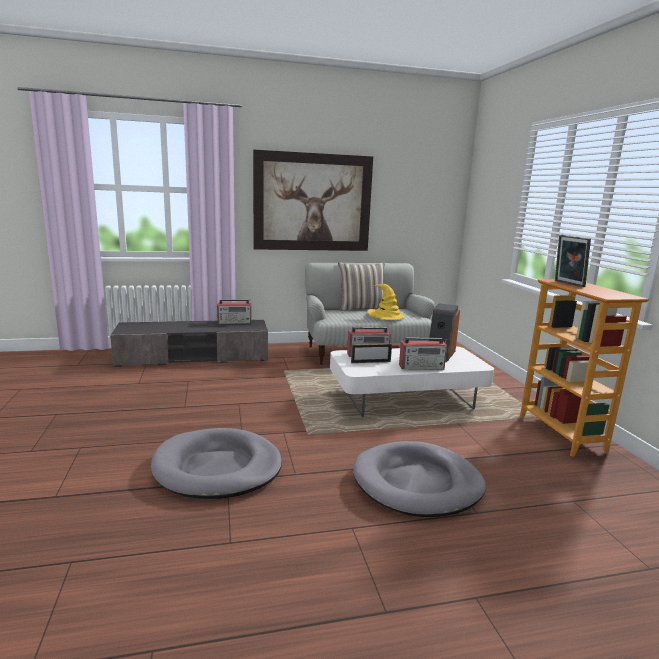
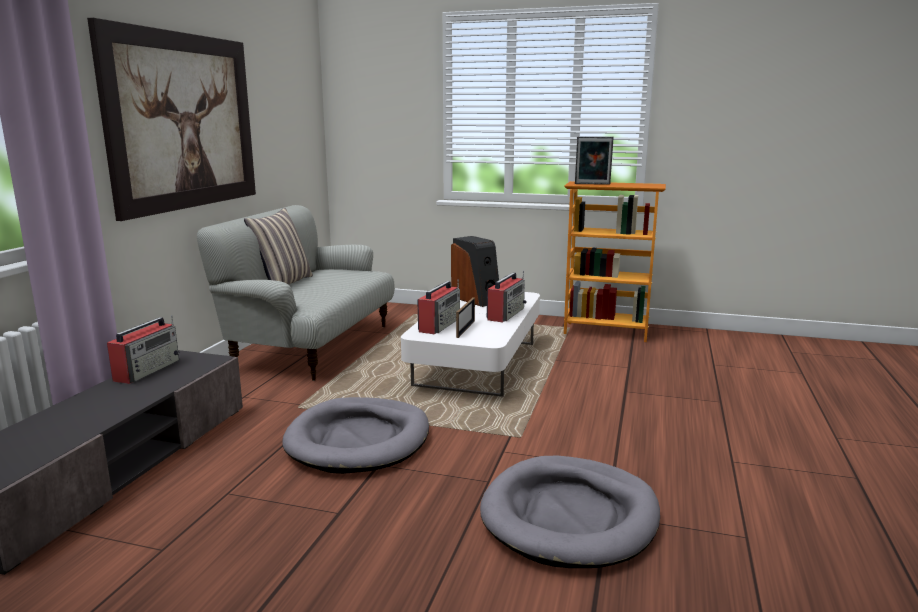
camera: 60 degrees left, 0 degrees up
(386, 316) = (341, 281): yellow hat -> none
(417, 483) = (662, 410): grey dog bed -> grey dog bed (359, 440)

